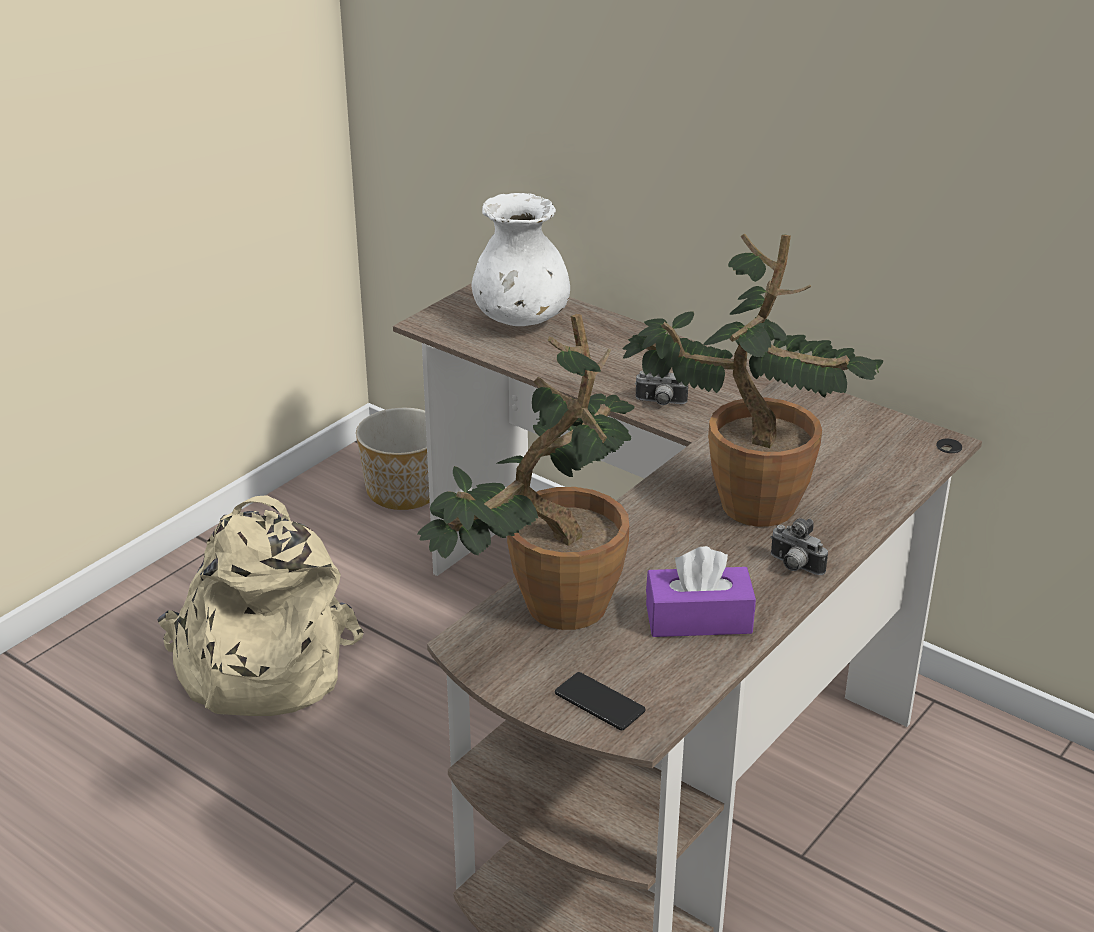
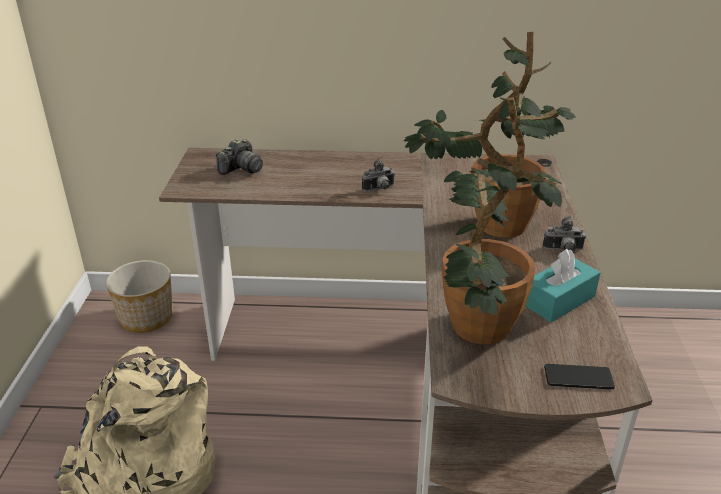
camera: 35 degrees left, 0 degrees up
(521, 320) = (241, 169): white vase -> camera
(698, 619) = (558, 300): purple tissue box -> turquoise tissue box

